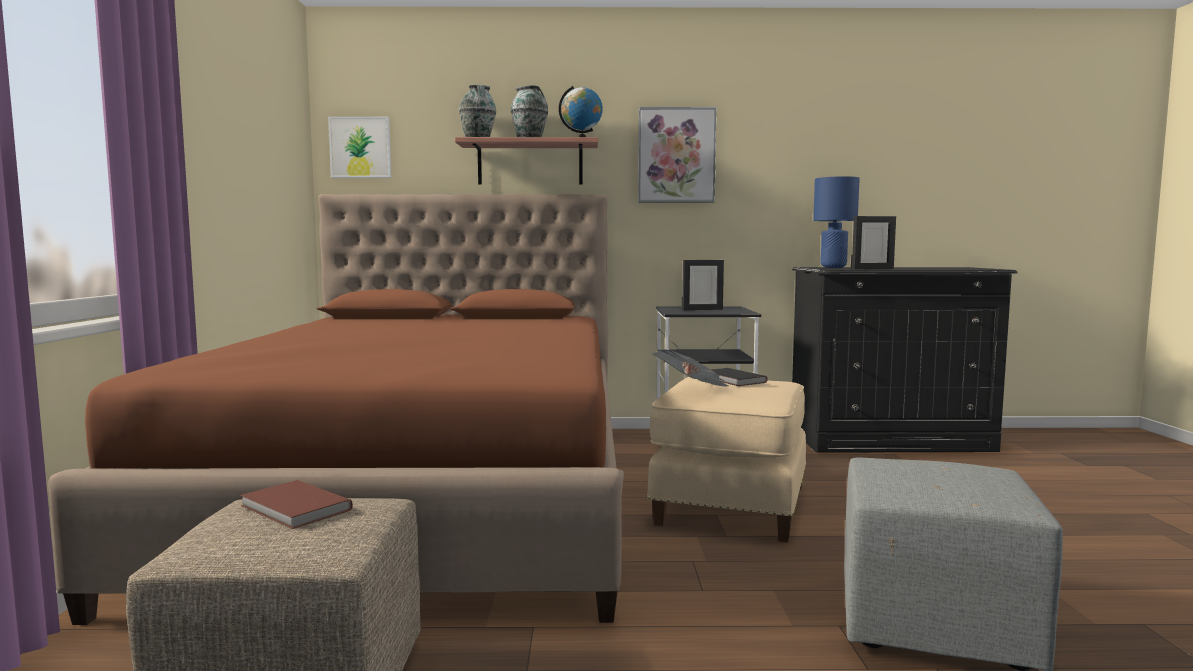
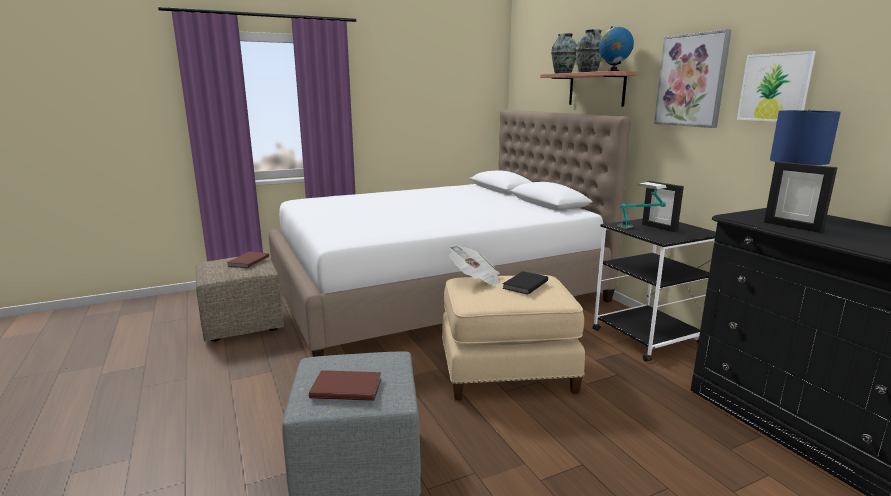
camera: 65 degrees right, 10 degrees up
(360, 147) = (524, 79): picture -> picture (774, 87)
(429, 493) = (436, 290): brown bed -> white bed
(706, 312) = (639, 230): none -> table lamp
(975, 482) = (346, 387): none -> brown book

